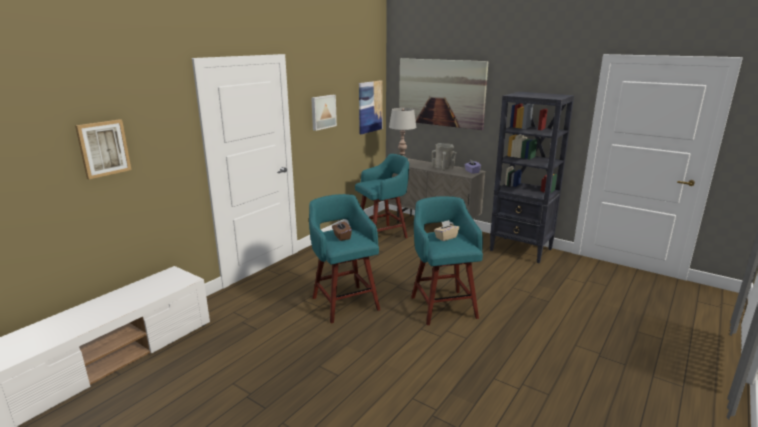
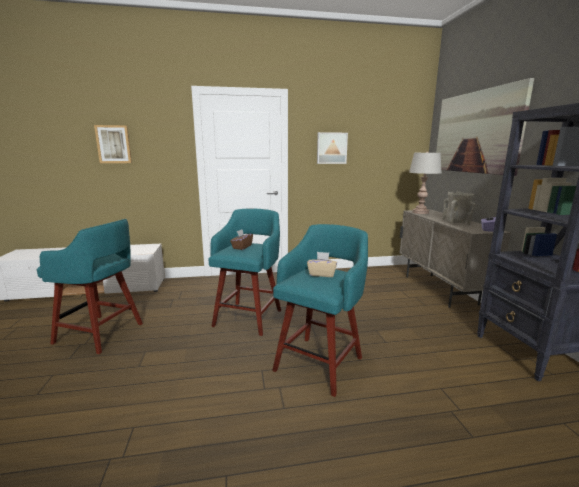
camera: 45 degrees right, 5 degrees down
(370, 107) = (401, 152): picture -> none
(382, 234) = (375, 281): turquoise stool -> turquoise stool (101, 334)

